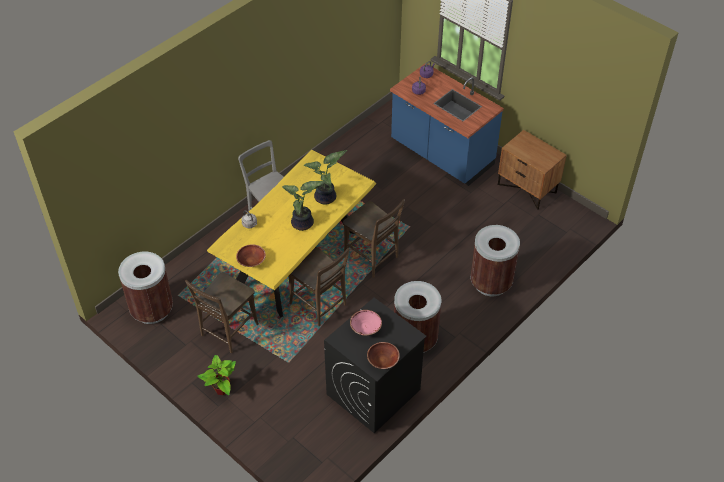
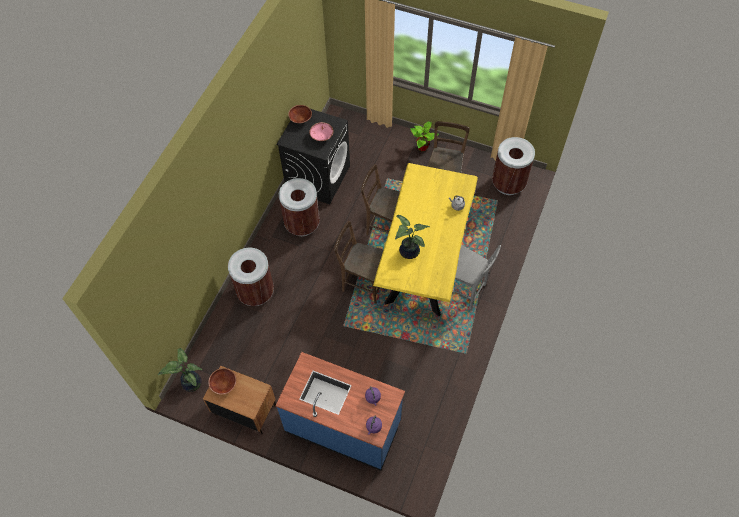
camera: 160 degrees right, 10 degrees up
(251, 261) = (436, 176): brown bowl -> brown bowl (223, 384)
(303, 224) = (414, 220): potted plant -> potted plant (190, 382)

